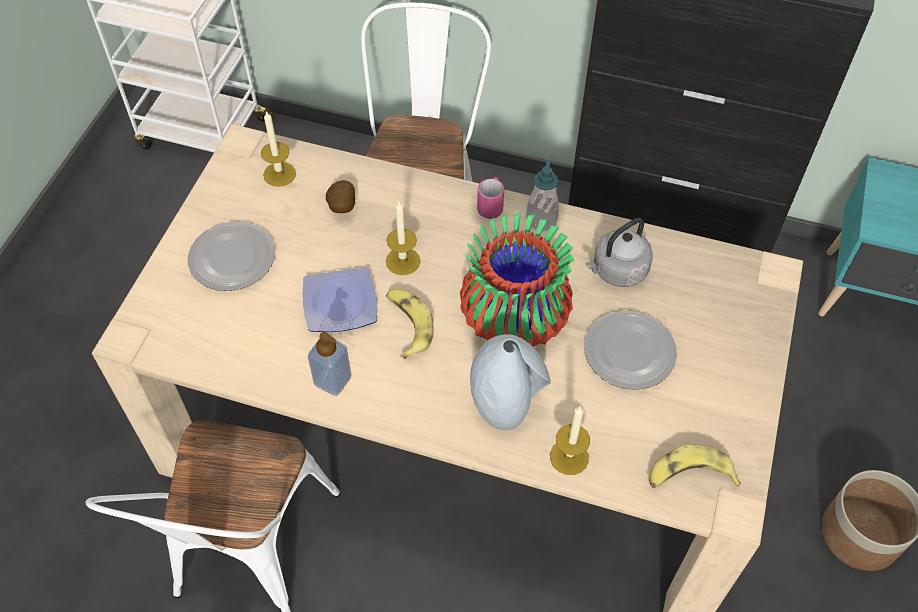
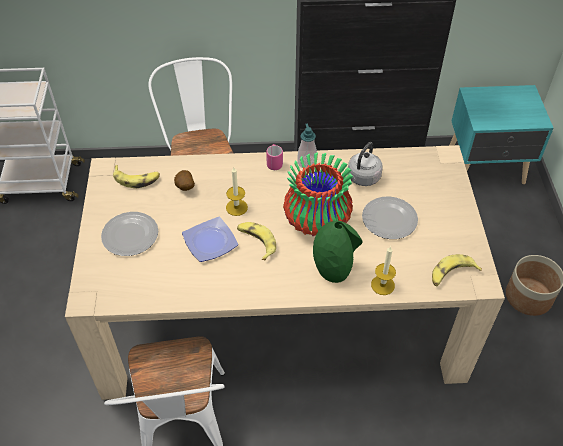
camera: 20 degrees left, 5 degrees down
(279, 174) = (137, 179): candle -> banana
(332, 380) = (226, 286): soap dispenser -> none
(506, 405) = (334, 268): grey vase -> green vase

